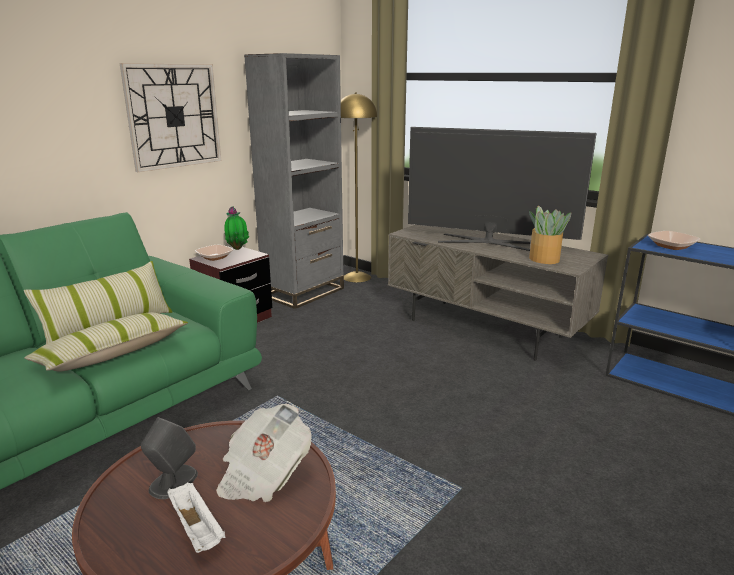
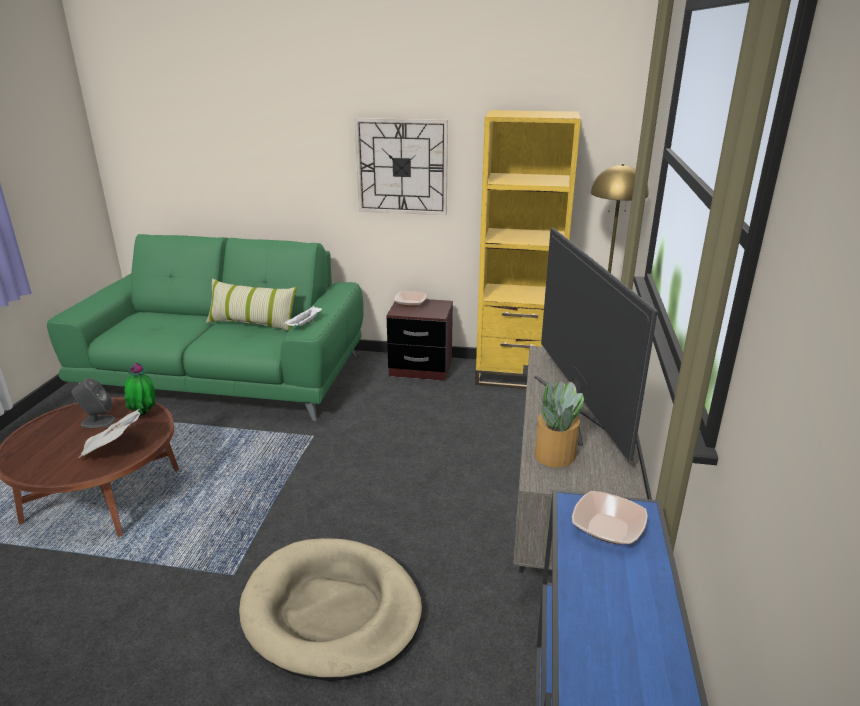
camera: 60 degrees right, 5 degrees up
(112, 354) = (213, 341): pillow -> none
(197, 529) = (54, 446): white tray -> white tray (304, 324)
(237, 248) = (443, 303): potted plant -> potted plant (144, 414)
(303, 292) = (516, 375): grey bookcase -> yellow bookcase
(538, 443) = (332, 611): none -> beige dog bed

